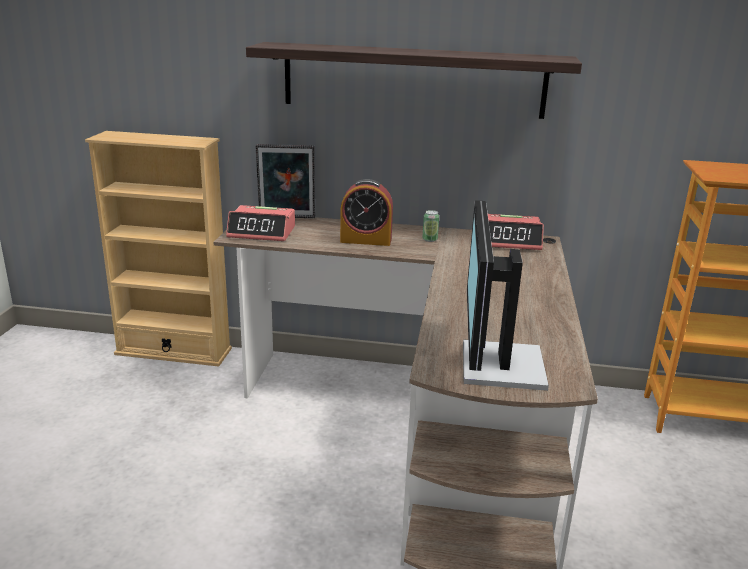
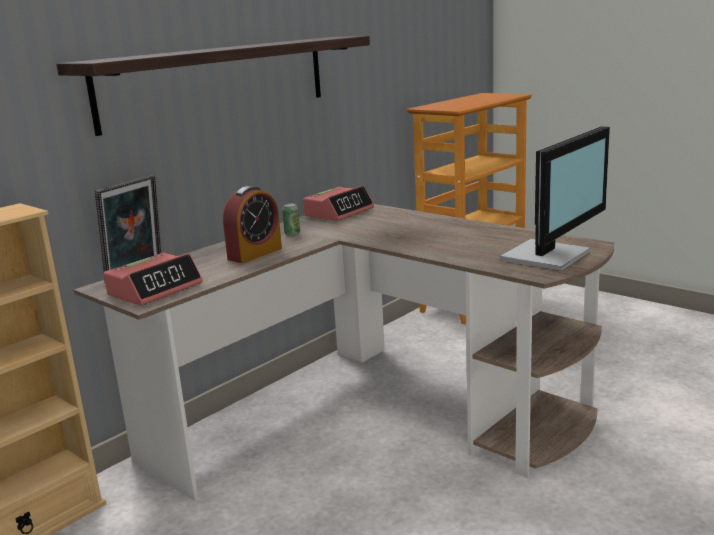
camera: 55 degrees left, 5 degrees down
(498, 366) = (549, 256): monitor -> monitor turned 90 degrees counterclockwise

